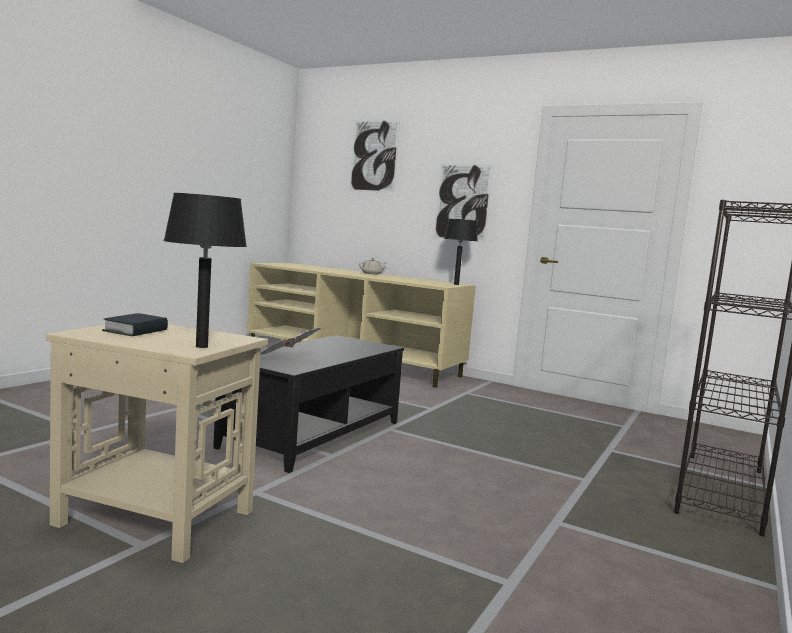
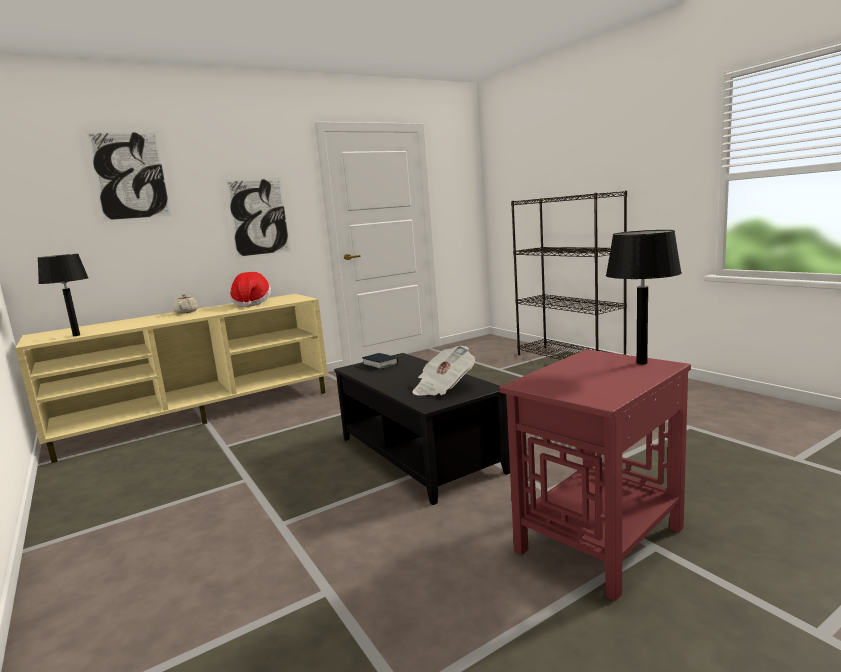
camera: 60 degrees left, 5 degrees up
(136, 331) = (577, 382): book -> book (380, 364)
(157, 517) = (598, 539): beige side table -> red side table
(413, 280) = (252, 304): none -> hat
(456, 284) = (291, 296): black table lamp -> black table lamp (76, 335)

